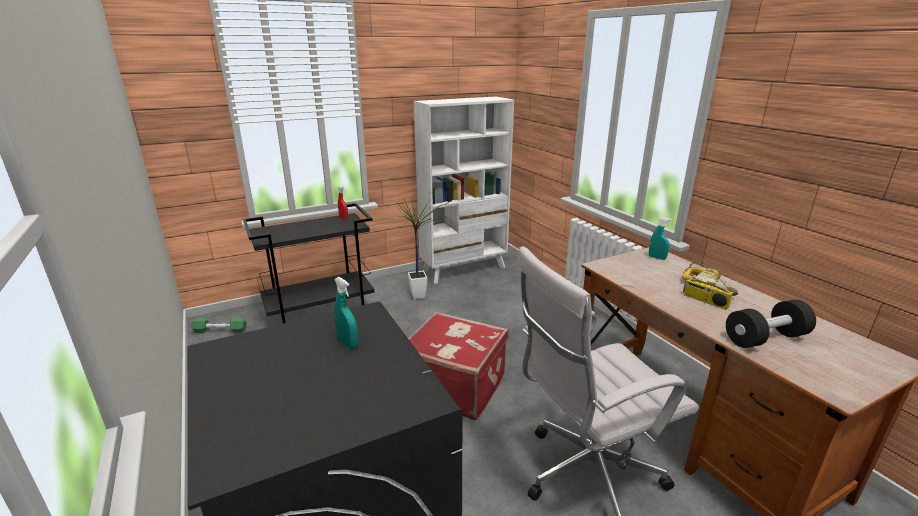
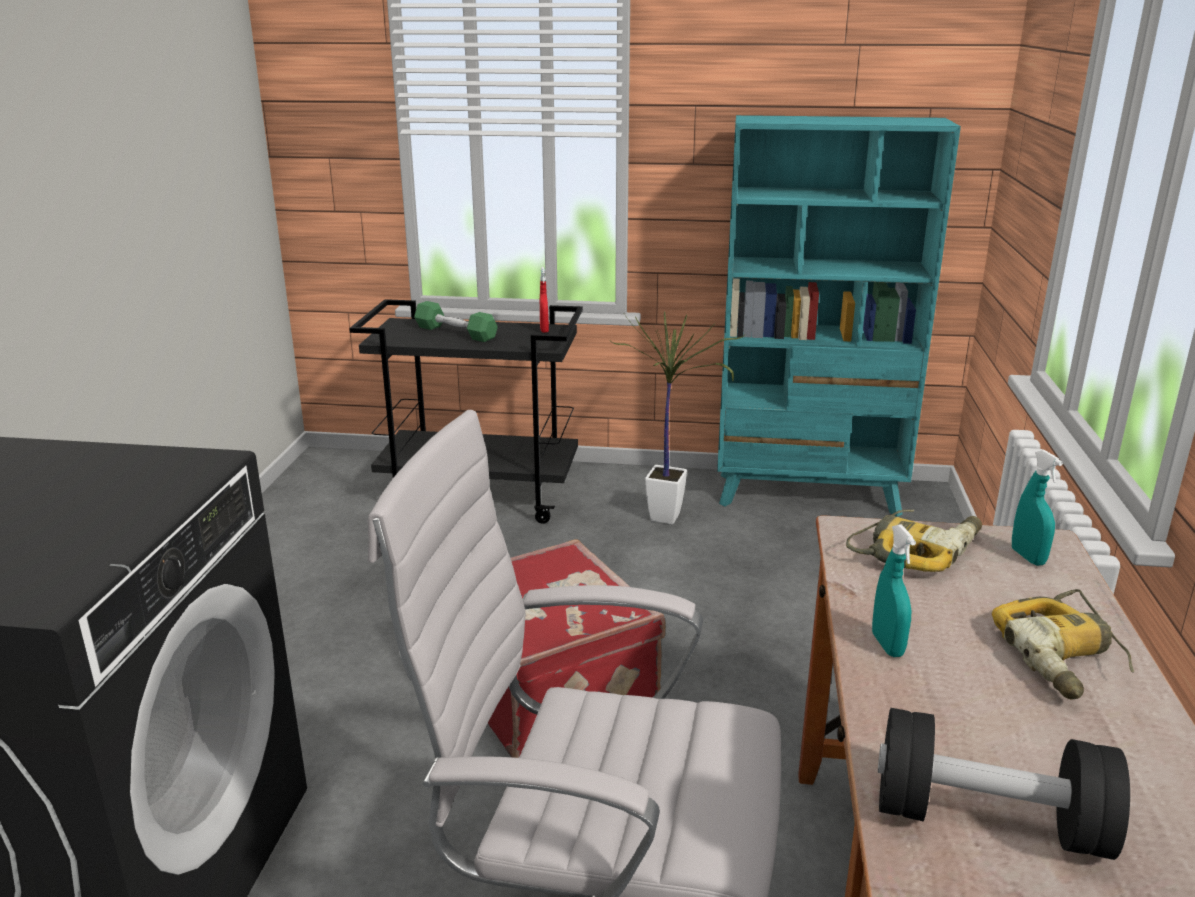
camera: 35 degrees right, 0 degrees up
(220, 330) = (326, 478): green dumbbell -> green dumbbell (455, 333)
(348, 344) = (107, 493): turquoise spray bottle -> turquoise spray bottle (887, 645)
(464, 269) = (809, 495): white bookcase -> turquoise bookcase
(626, 265) = (916, 549): none -> power drill
(704, 300) = (979, 682): radio -> none

